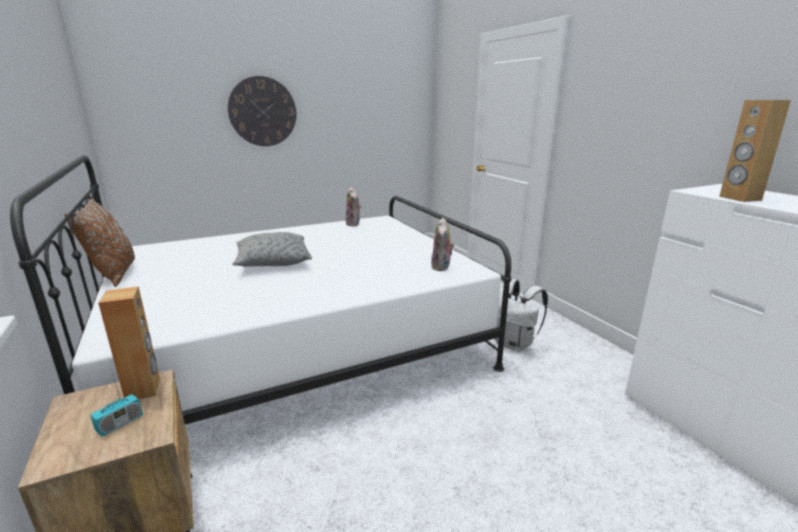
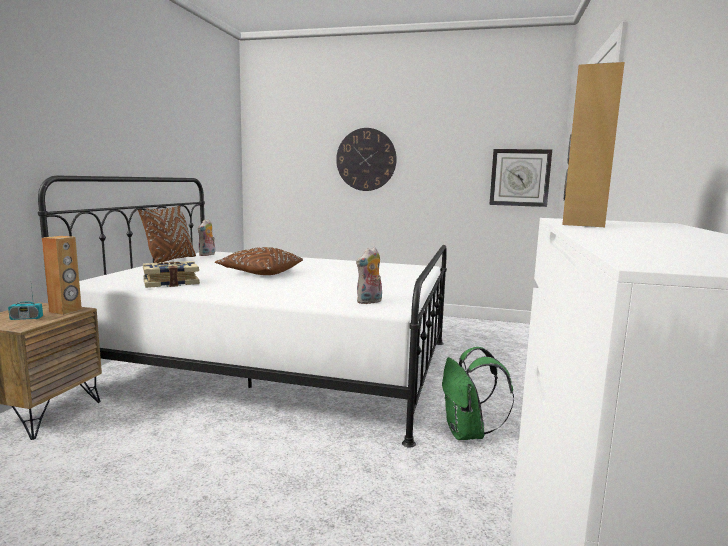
camera: 40 degrees right, 10 degrees down
(219, 305) = (171, 283): none -> book
(273, 263) = (260, 273): grey pillow -> brown pillow
(354, 224) = (387, 266): plush toy -> plush toy (207, 255)
(405, 124) = (519, 177): none -> wall clock
(514, 344) = (467, 433): white backpack -> green backpack

